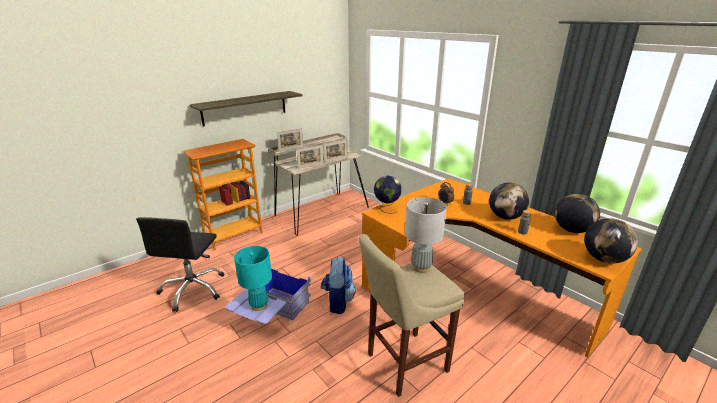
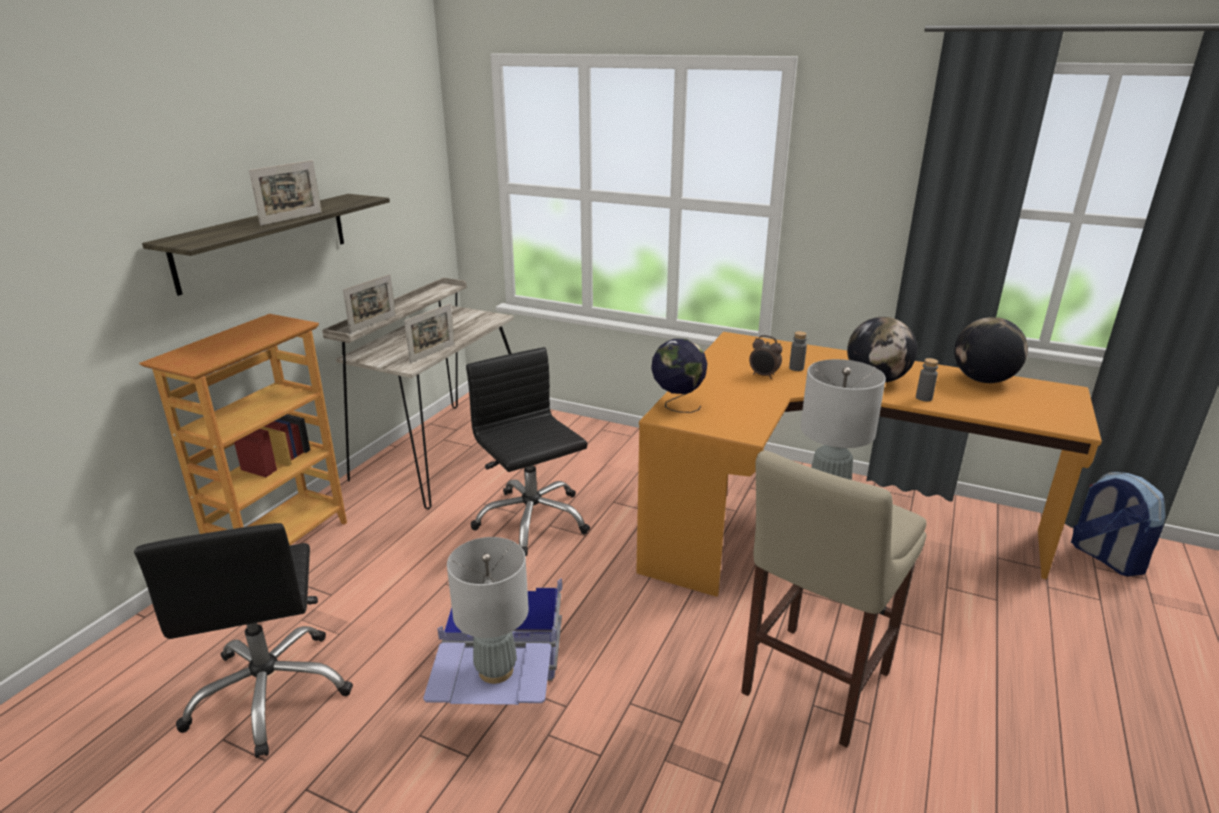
camera: 25 degrees left, 0 degrees up
(259, 305) = (496, 670): turquoise table lamp -> grey table lamp
(334, 250) = (531, 520): none -> black office chair
(335, 160) = (473, 333): picture frame -> picture frame (292, 218)
(337, 302) = (614, 616): backpack -> backpack (1104, 557)
(604, 259) = (1064, 413): globe -> none

